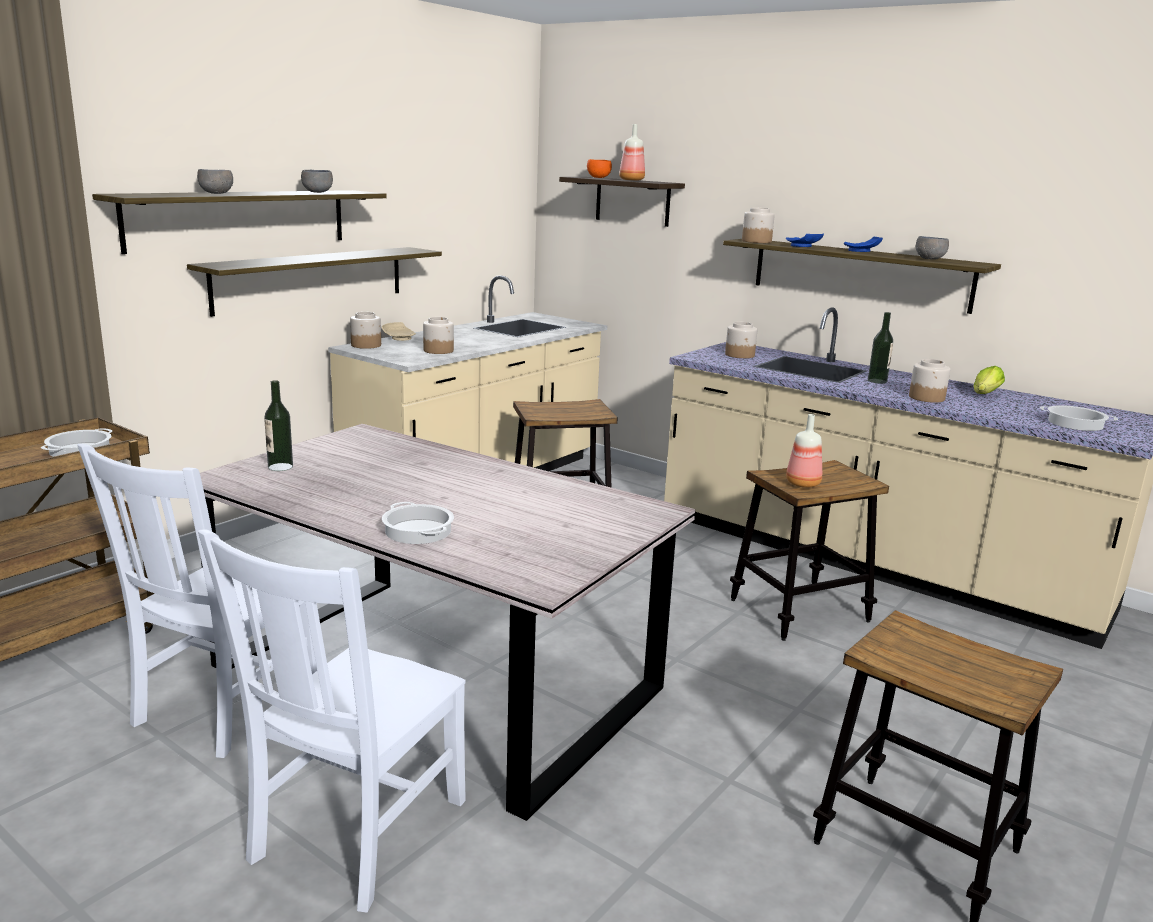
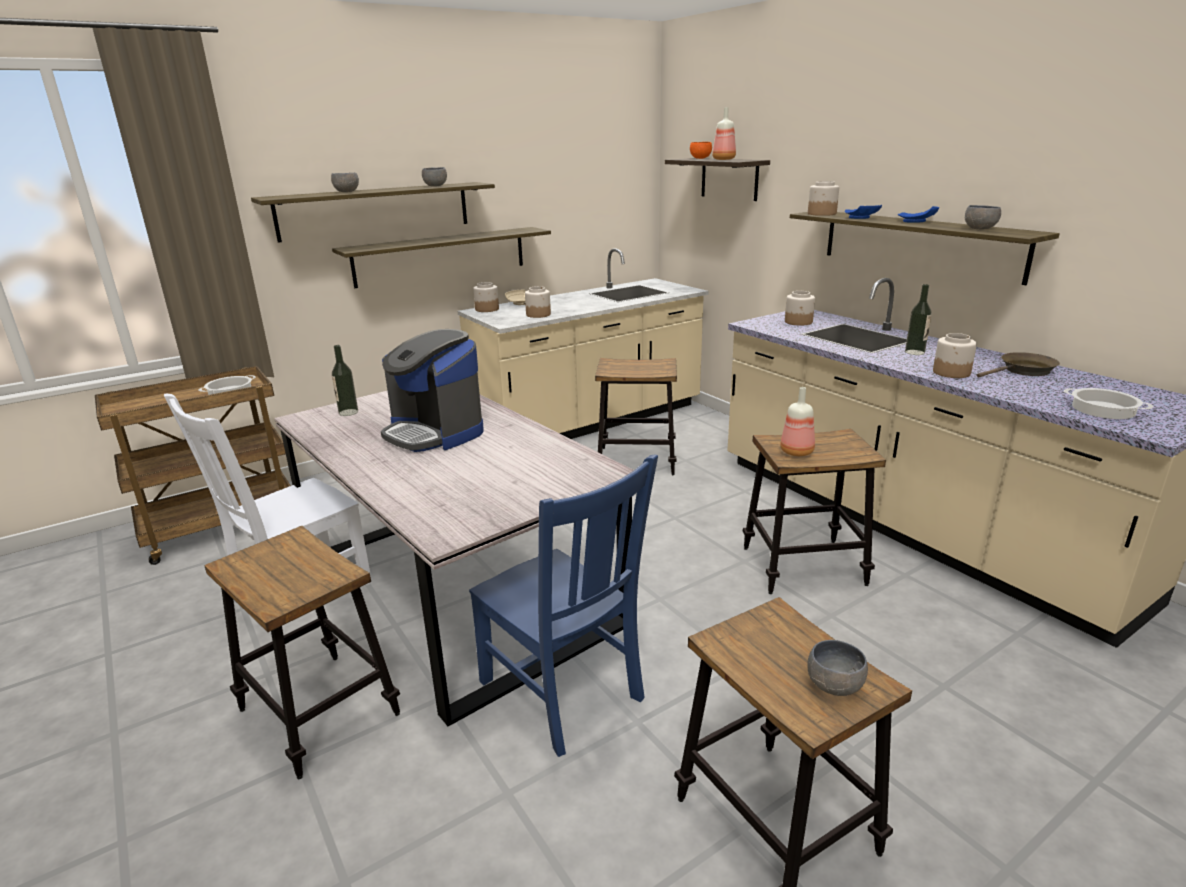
camera: 20 degrees right, 5 degrees up
(355, 834) = (319, 712): white chair -> stool
(418, 483) = (434, 433): none -> coffee machine
(419, 531) = (394, 477): cooking pot -> none
(634, 765) = (564, 693): none -> blue chair
(984, 395) = (1023, 371): lettuce -> brown frying pan
(1001, 673) = (835, 685): none -> grey bowl

